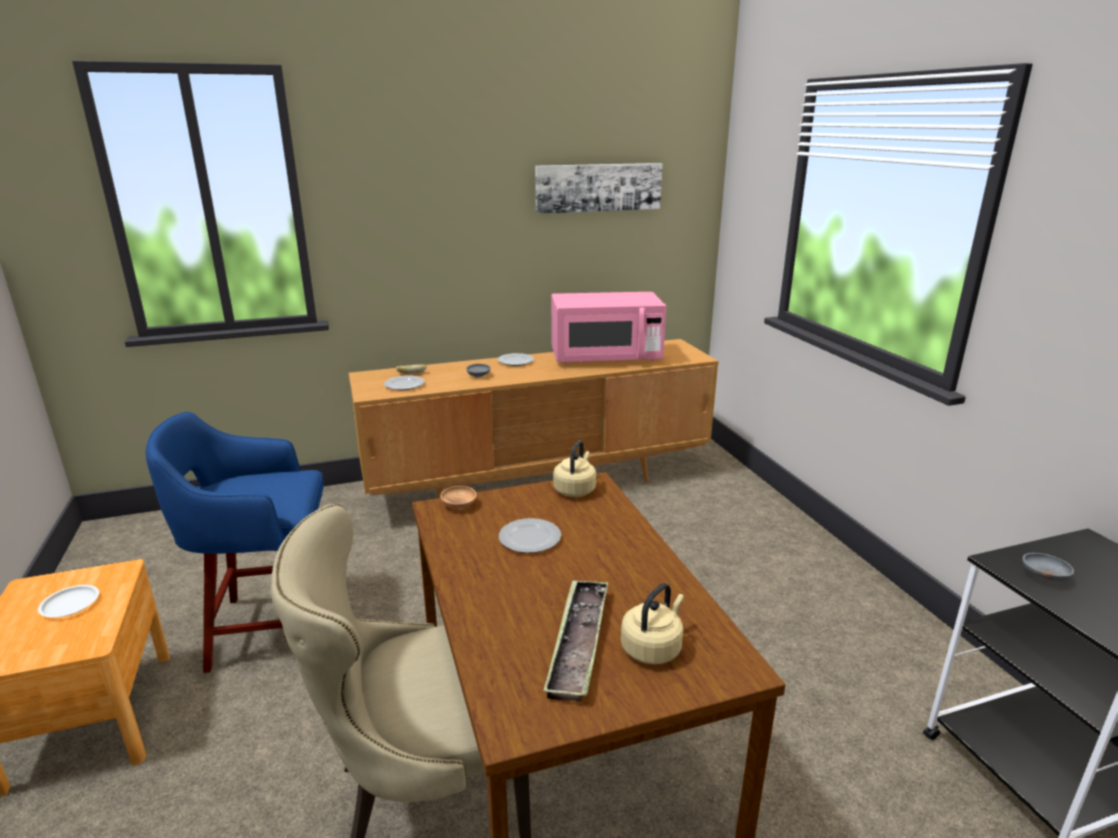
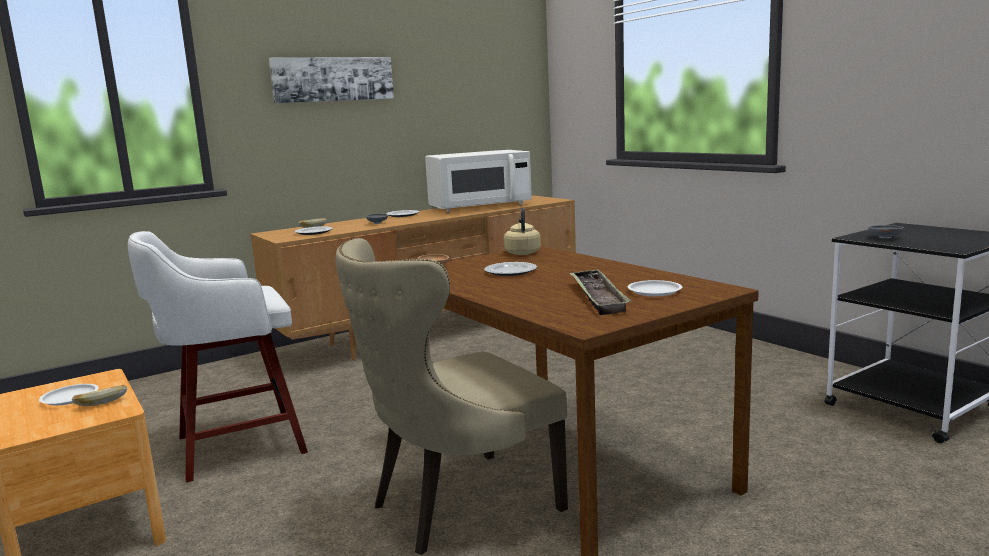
camera: 15 degrees left, 10 degrees down
(87, 624) = (101, 403): none -> bread
(271, 627) = (235, 446): blue stool -> white stool
(598, 187) = (452, 66): picture -> picture (333, 79)
(605, 358) = (480, 207): pink microwave -> white microwave
(653, 648) = (654, 291): beige kettle -> white plate

